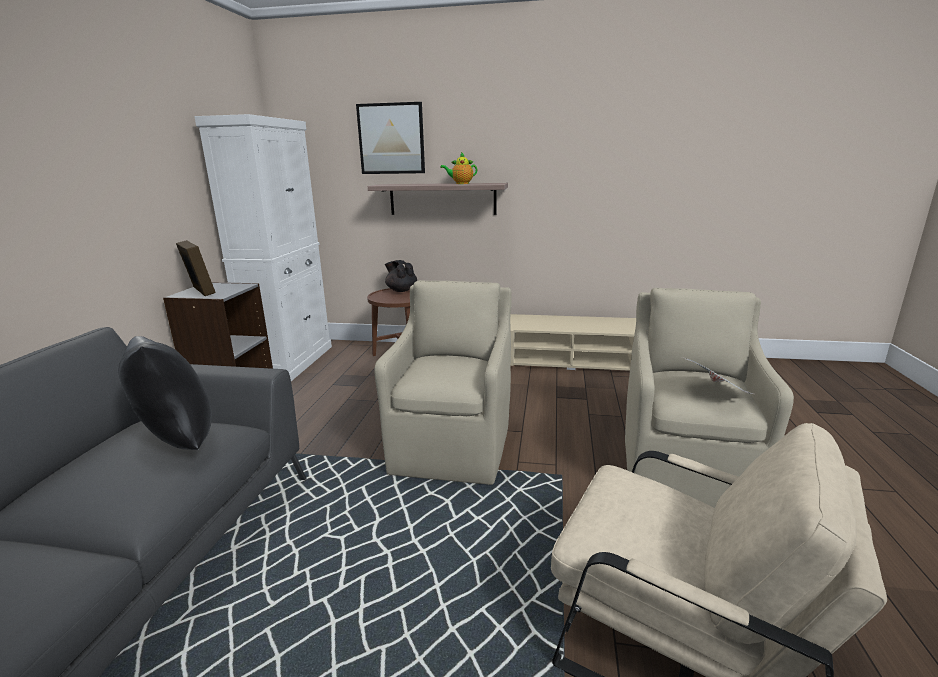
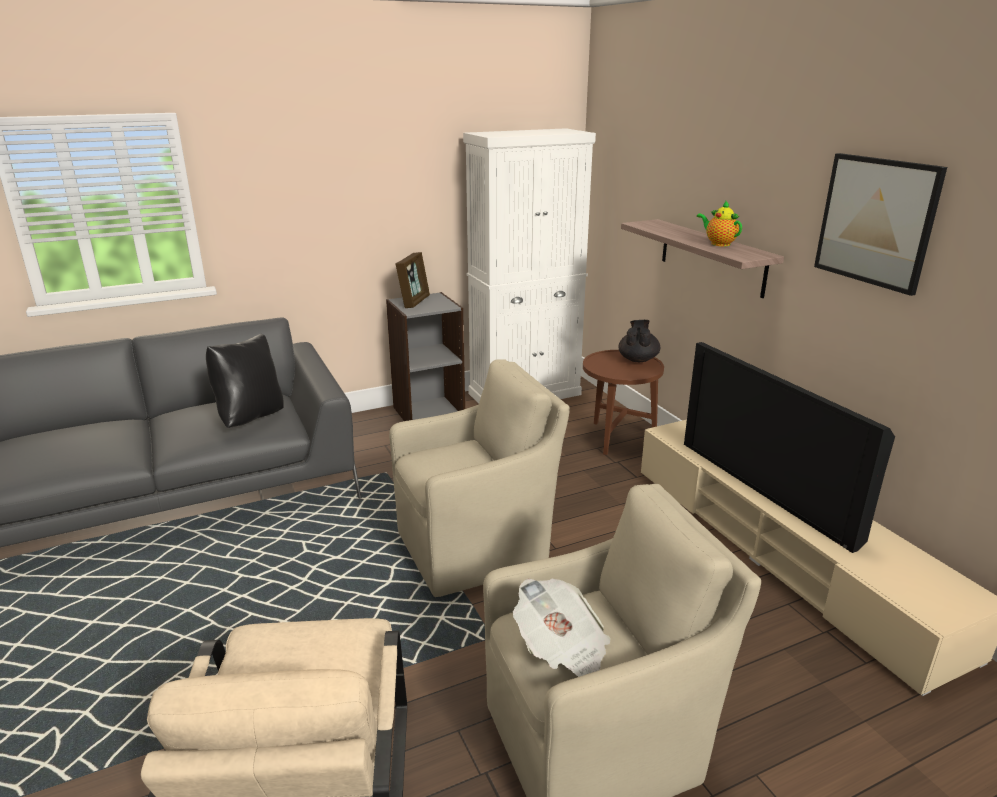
camera: 55 degrees right, 5 degrees up
(391, 139) = (676, 164): picture -> picture (876, 221)
(556, 324) = (768, 489): none -> television

